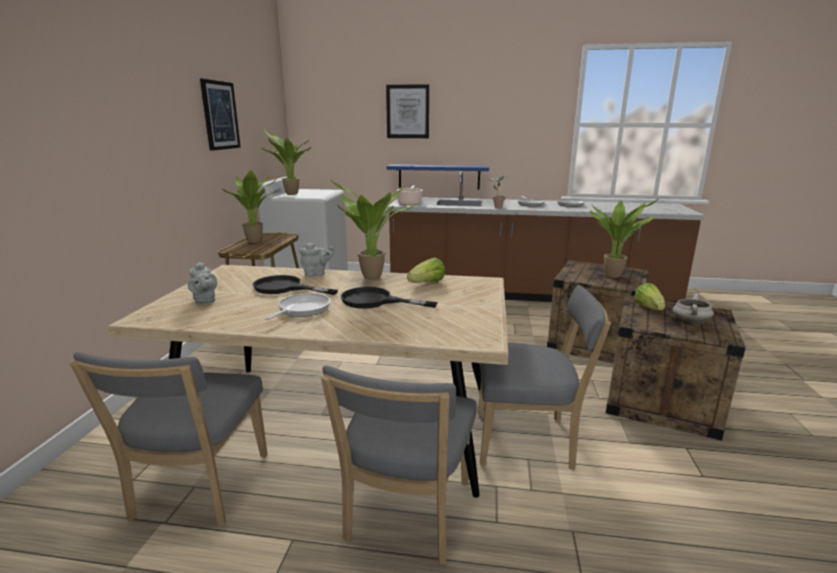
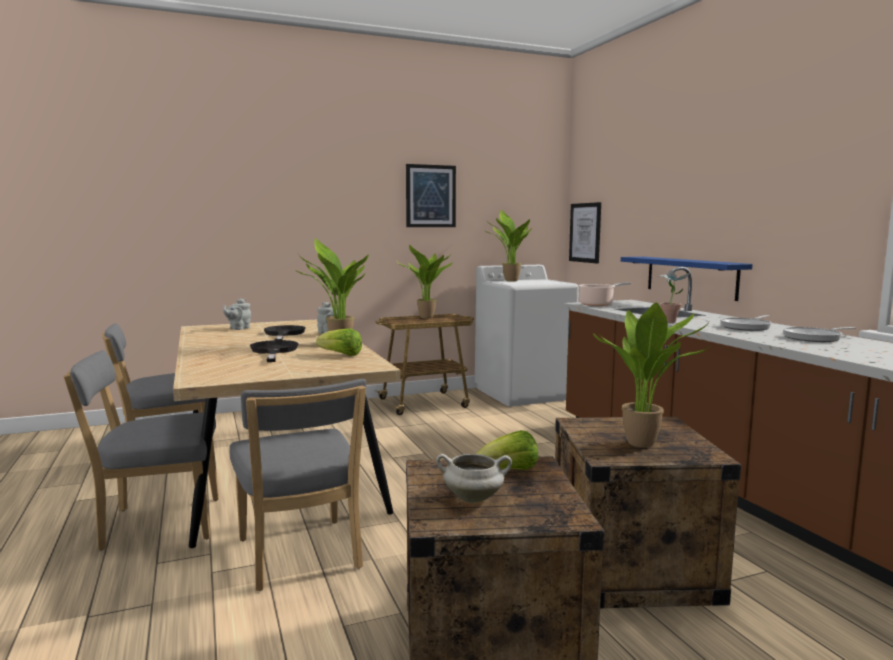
camera: 60 degrees right, 10 degrees down
(302, 309) = (237, 343): frying pan -> none
(407, 111) = (663, 185): picture -> picture (585, 232)

